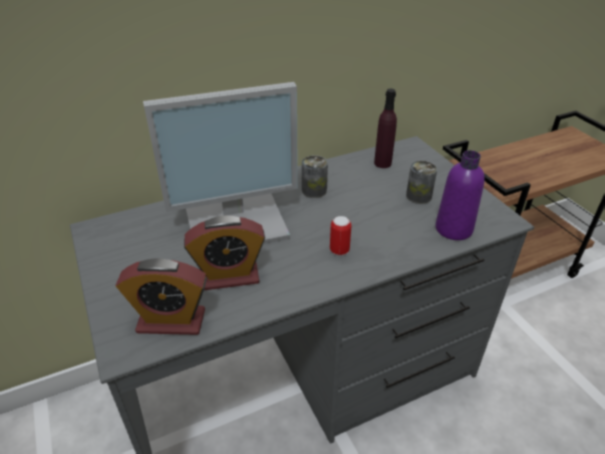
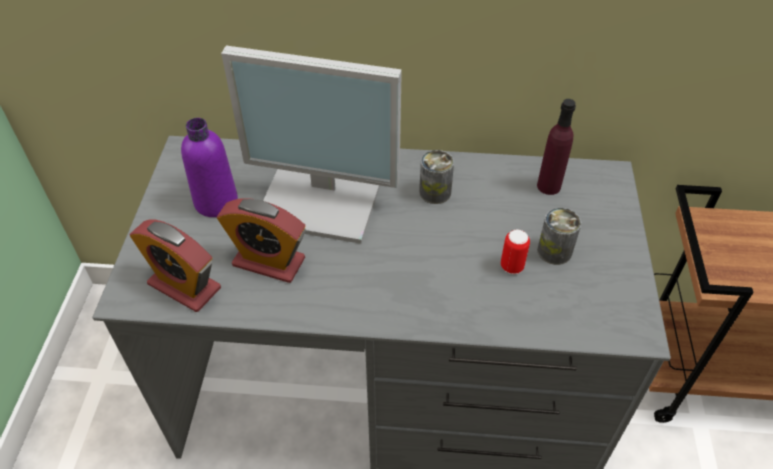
camera: 30 degrees right, 10 degrees up
(339, 250) = (401, 282): can -> can (512, 266)
(453, 229) = (558, 314): purple bottle -> purple bottle (216, 202)

